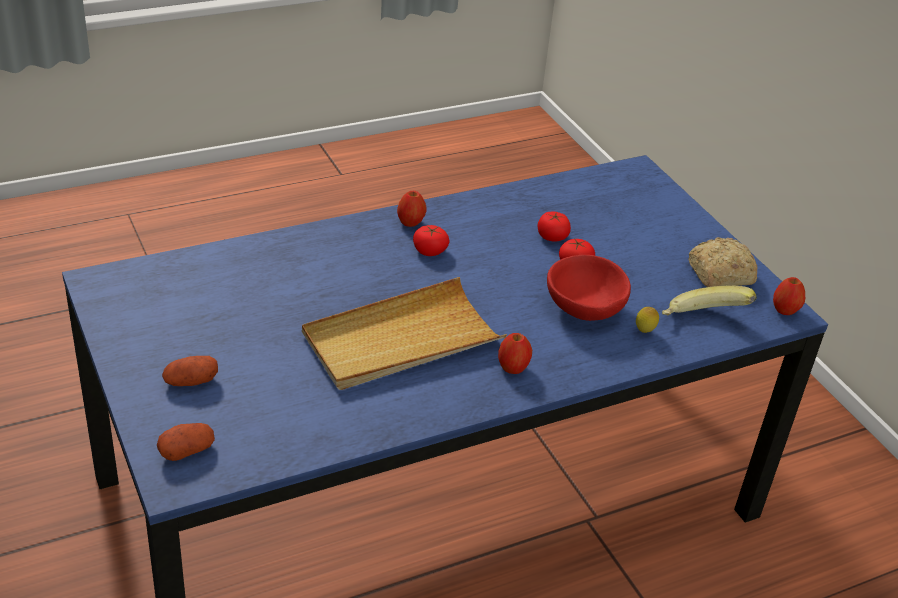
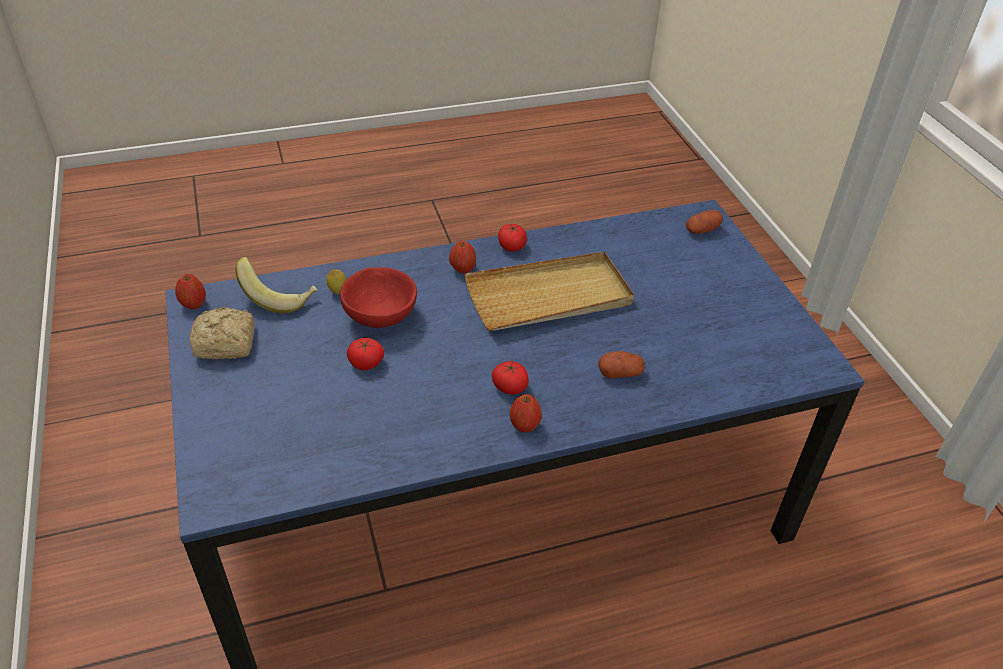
camera: 170 degrees left, 5 degrees up
(191, 381) = (713, 274): potato -> potato (620, 373)
(552, 236) = (374, 399): tomato -> tomato (512, 246)

